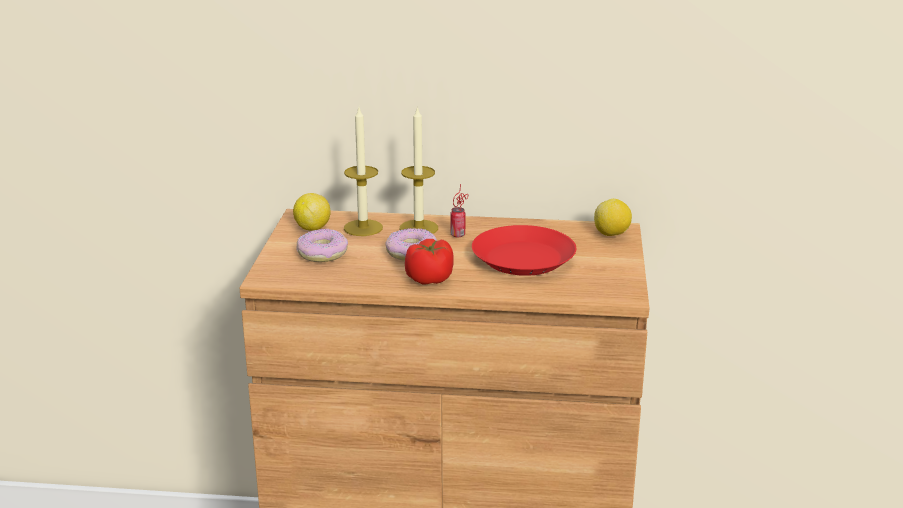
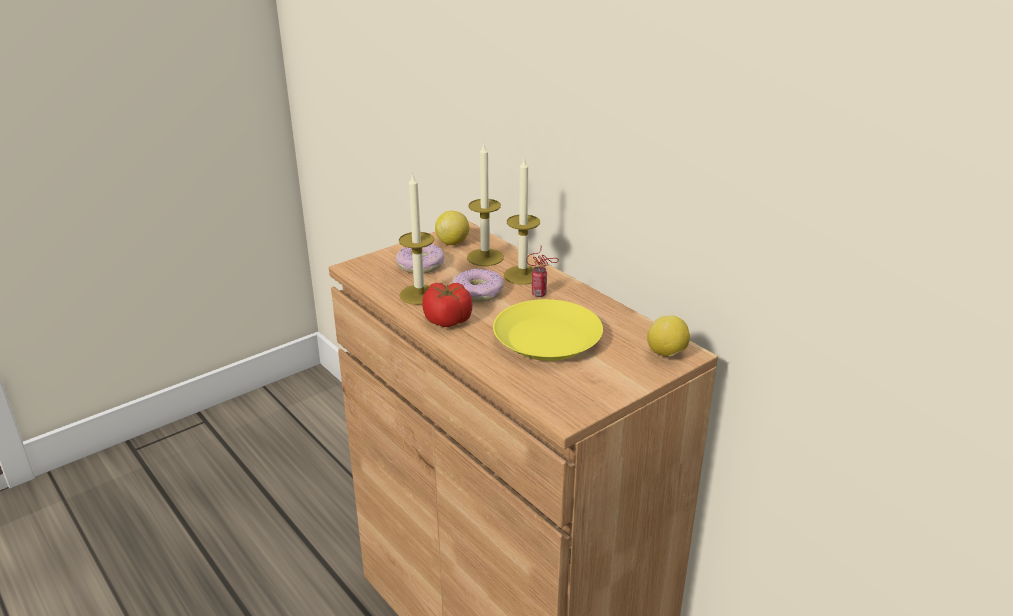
camera: 45 degrees right, 5 degrees up
(368, 272) = (419, 294): none -> candle
(524, 258) = (548, 339): red plate -> yellow plate

